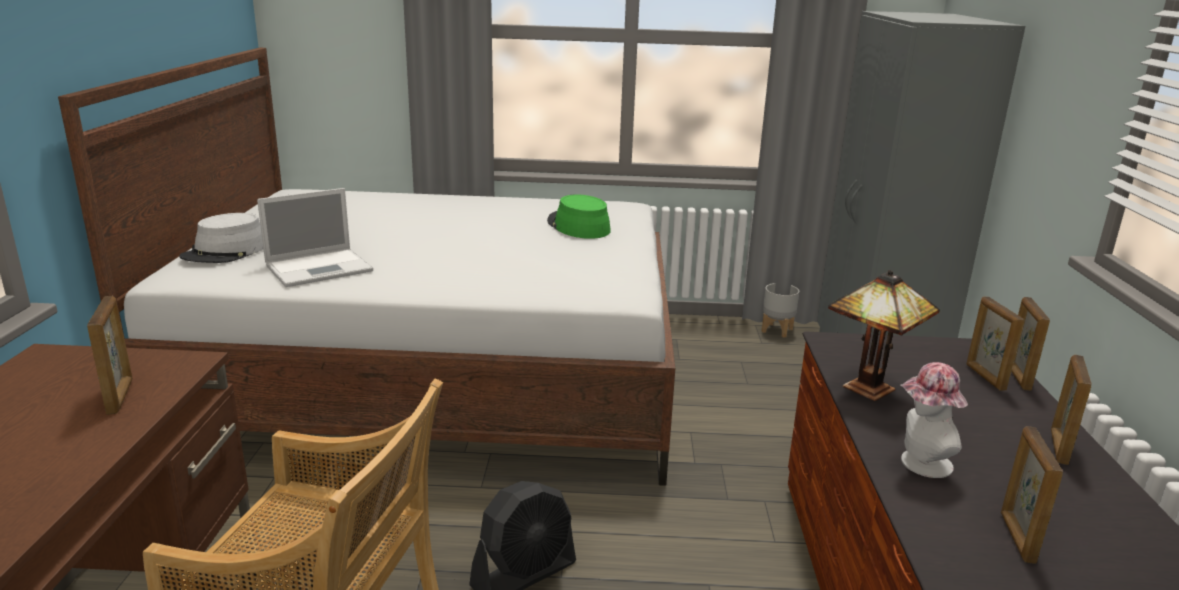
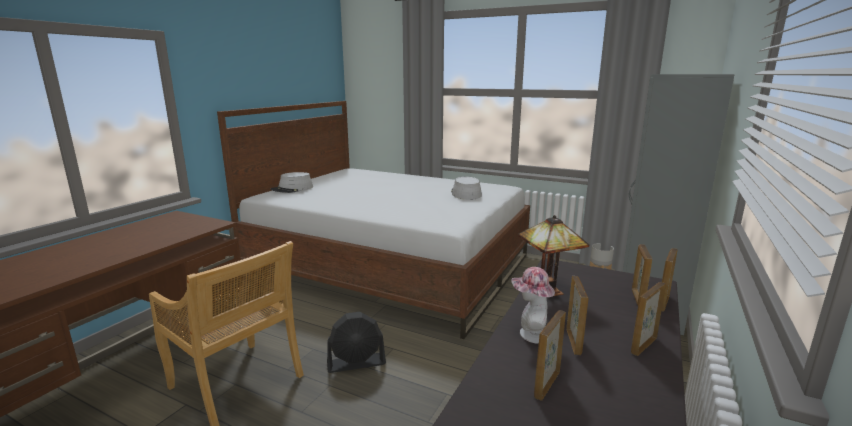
camera: 25 degrees right, 5 degrees down
(120, 396) = (178, 231): picture frame -> picture frame (573, 341)
(321, 268) = (322, 198): laptop -> none
(578, 226) = (465, 193): green hat -> grey hat

